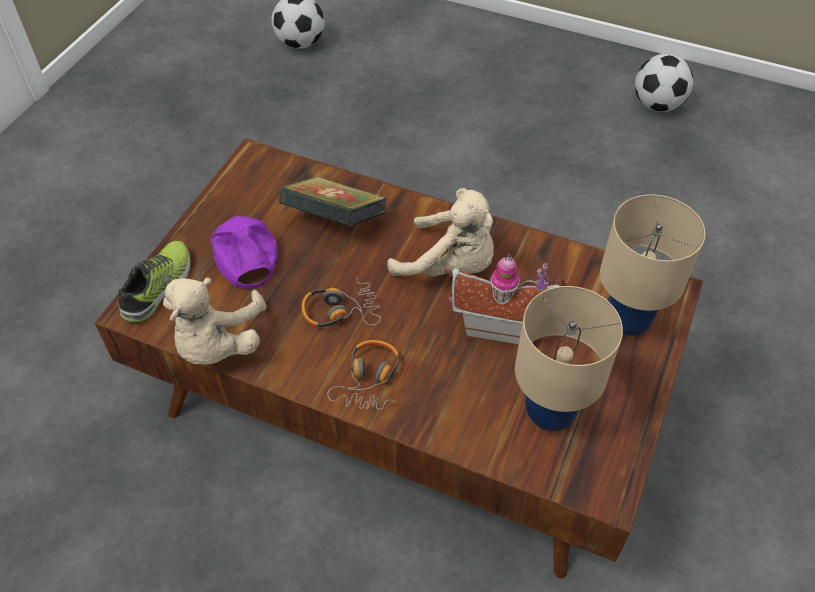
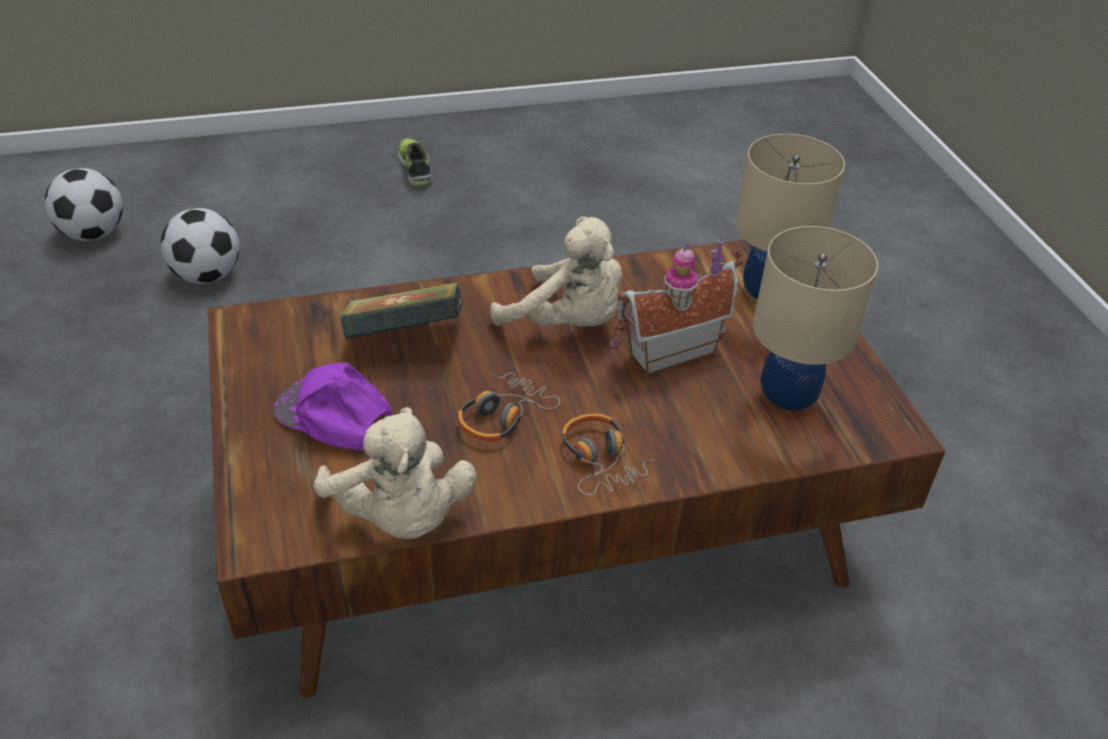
camera: 40 degrees left, 10 degrees down
(159, 287) = (265, 500): shoe -> shoe (416, 168)
(450, 266) = (567, 323): beige plush toy -> beige plush toy turned 45 degrees clockwise
(657, 105) = (541, 151): football -> football (207, 276)

